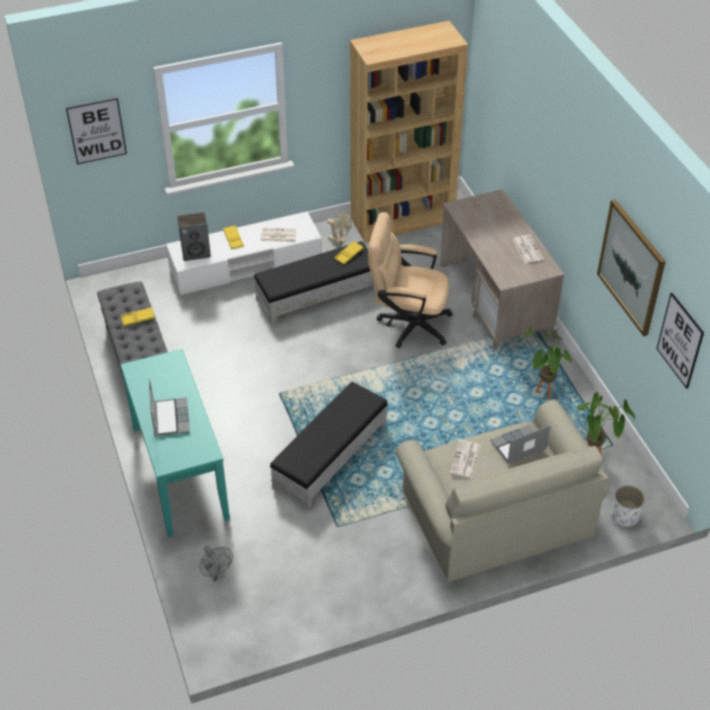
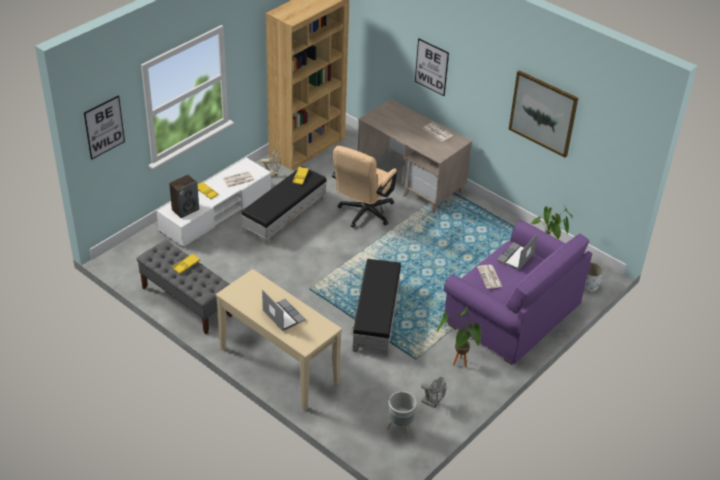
camera: 30 degrees left, 5 degrees down
(179, 472) = (278, 366): turquoise console table -> beige console table
(217, 574) = (358, 420): grey fan -> grey fan (433, 403)
(255, 606) = (400, 429): none -> grey planter
(407, 323) = (363, 214): beige office chair -> beige office chair turned 45 degrees counterclockwise
(495, 516) = (511, 314): beige sofa -> purple sofa
(541, 395) = (484, 230): potted plant -> potted plant (458, 366)
(680, 340) = (601, 148): picture -> picture (431, 67)

